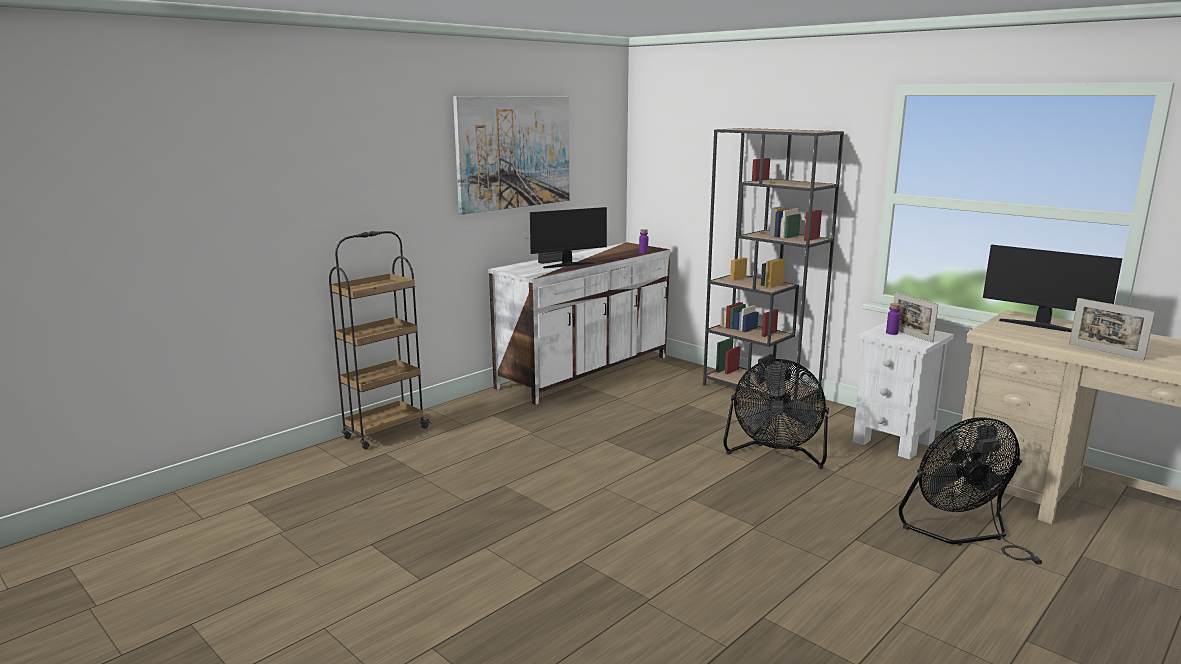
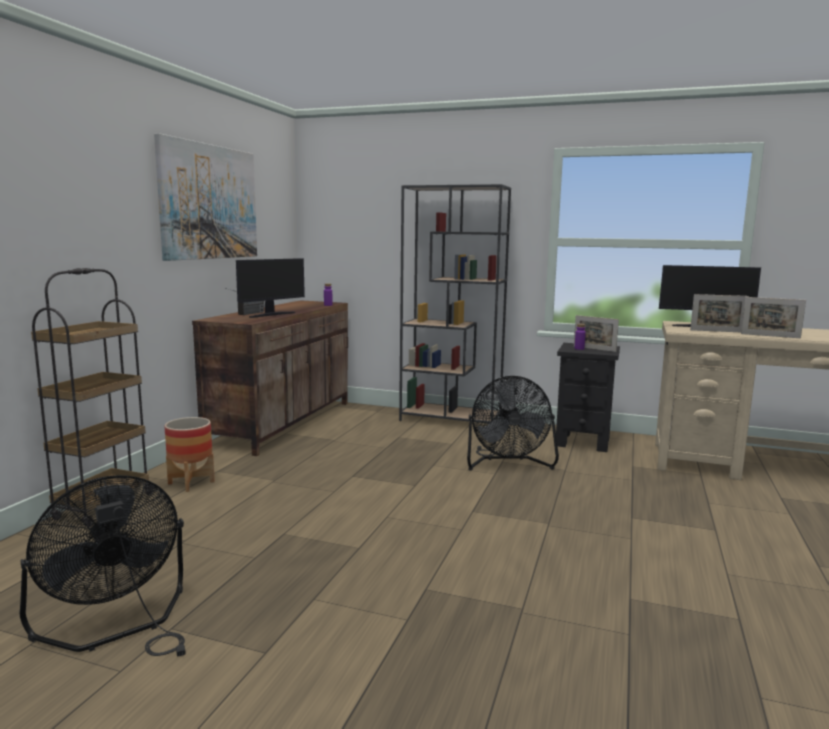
camera: 25 degrees left, 5 degrees down
(463, 423) = (191, 483): none -> planter
(586, 372) = (284, 423): white cabinet -> brown cabinet
(893, 442) = (583, 442): white nightstand -> black nightstand
(971, 533) = (701, 496): black fan -> black fan (123, 626)
(1043, 336) = (717, 331): none -> picture frame

